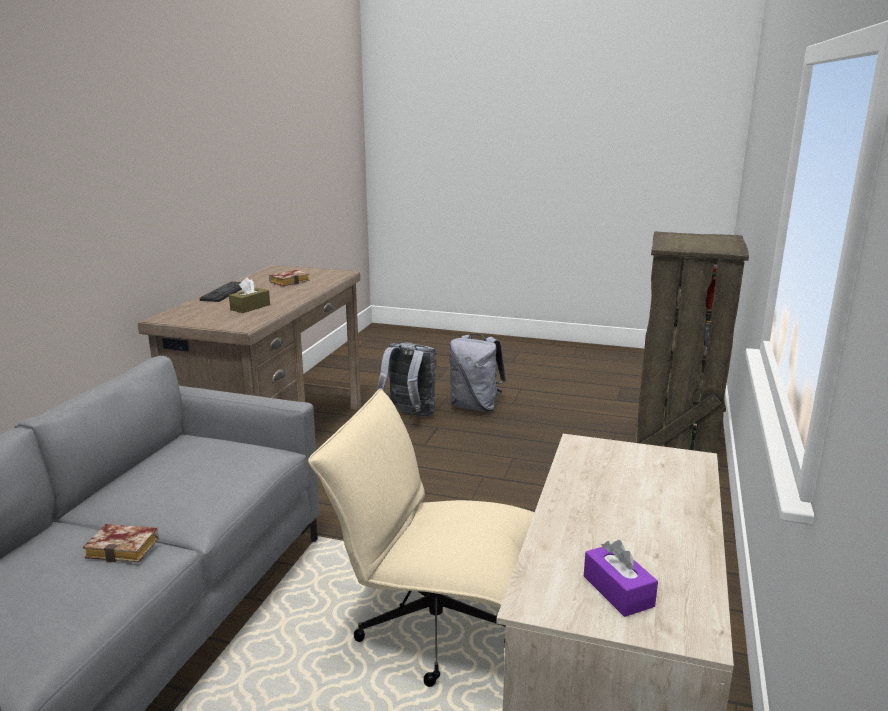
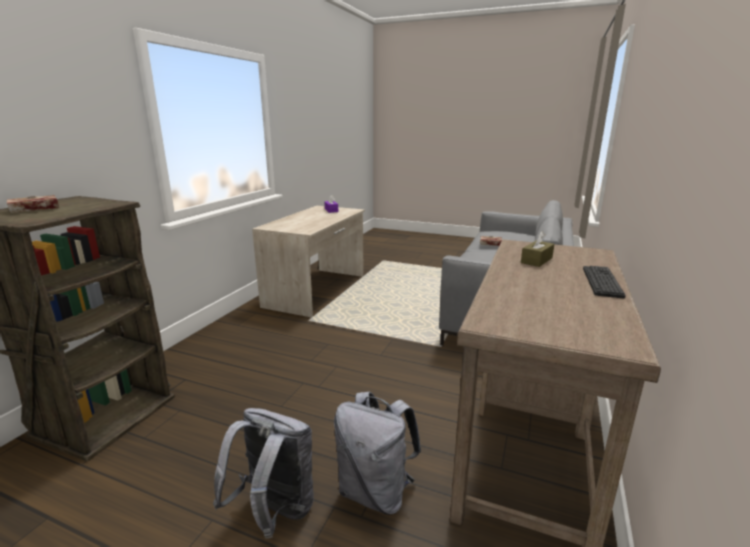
camera: 175 degrees left, 0 degrees up
(290, 281) = (546, 302): book -> book (32, 209)
(438, 627) = (372, 309): beige office chair -> none

